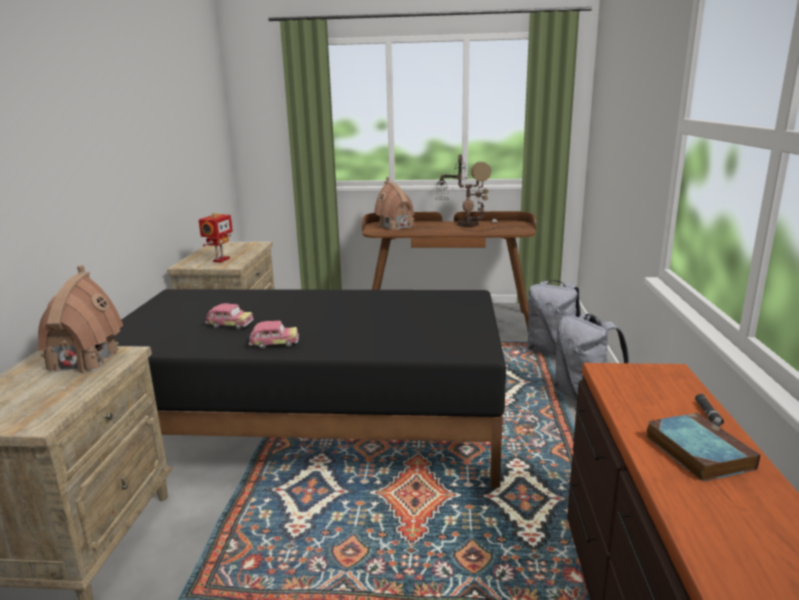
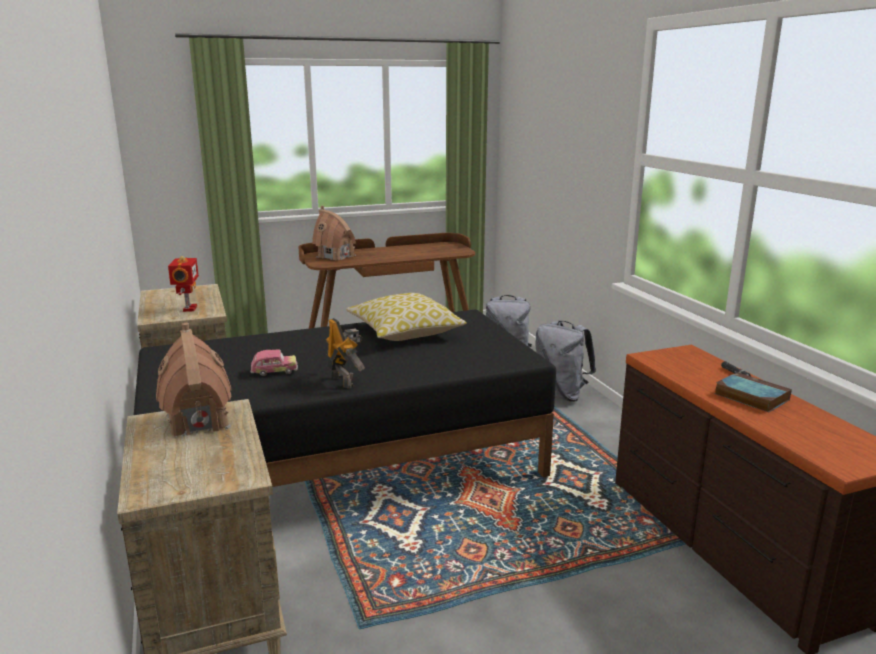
camera: 25 degrees left, 0 degrees up
(274, 344) = (344, 381): toy car -> toy robot
(387, 304) = (404, 332): none -> pillow
(466, 224) = (403, 249): table lamp -> none

